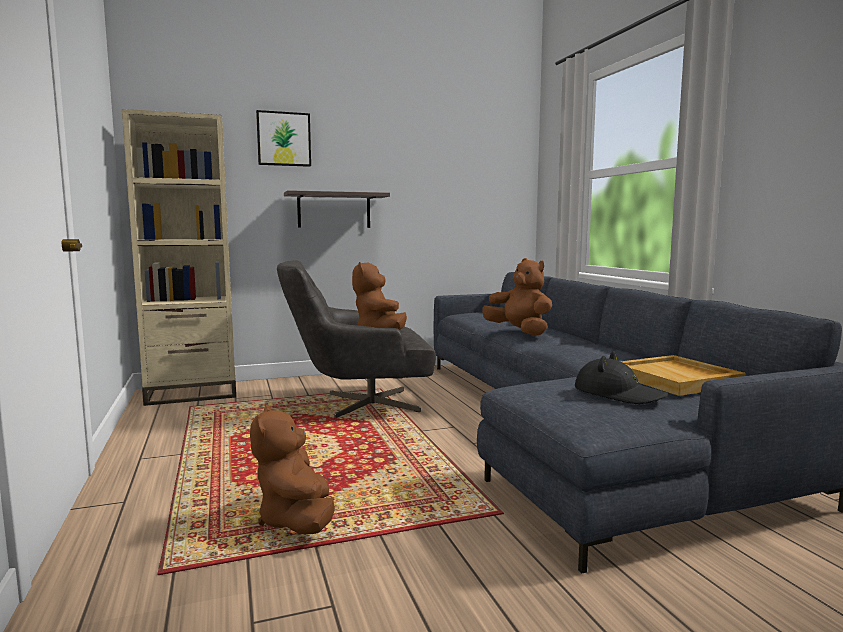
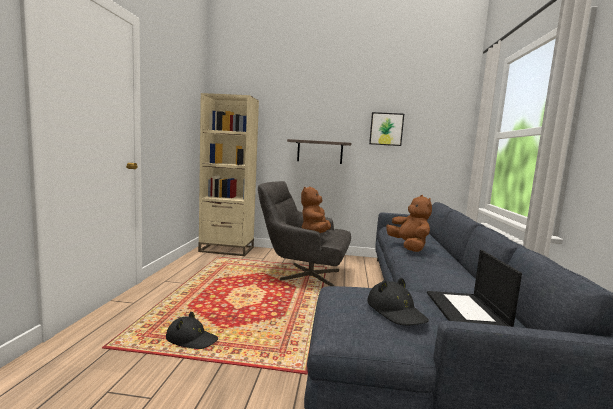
camera: 25 degrees right, 0 degrees up
(283, 139) = (293, 108): picture -> picture (386, 129)
(297, 521) = (191, 339): brown plush toy -> black hat
(676, 379) = (467, 310): beige tray -> laptop

